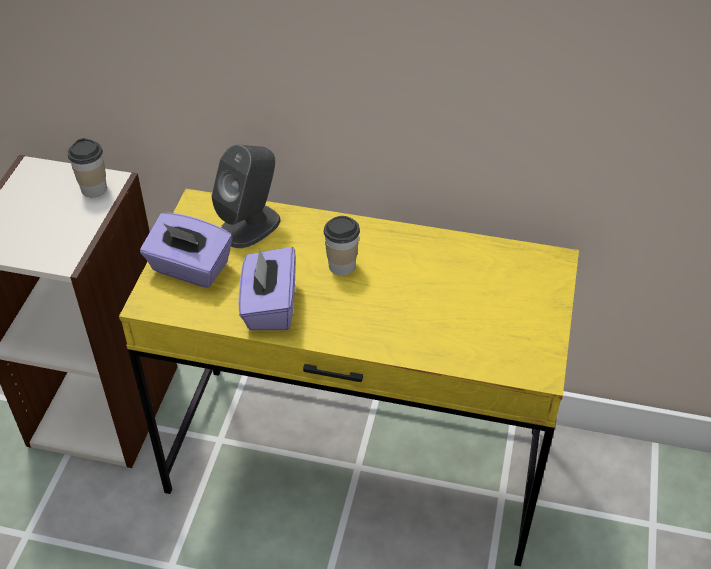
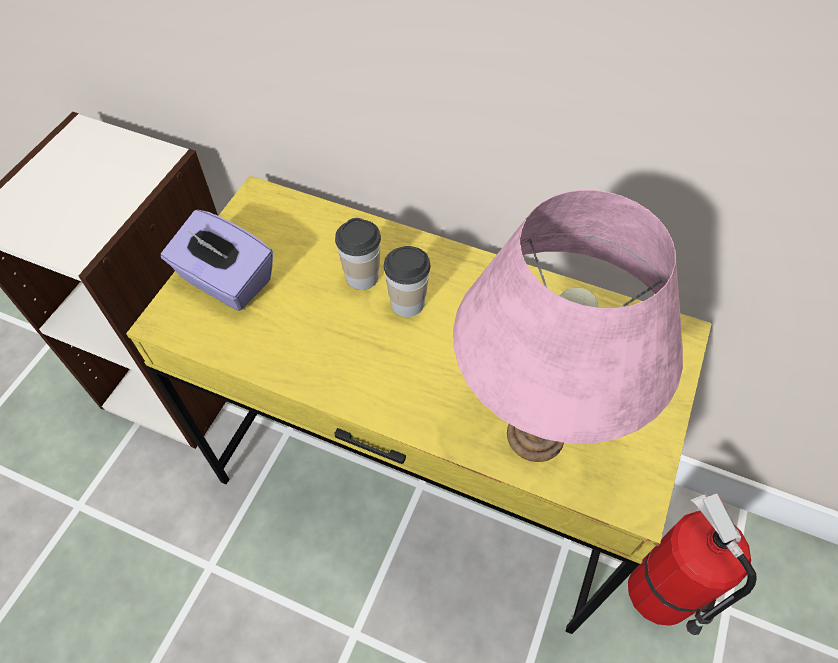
camera: 10 degrees right, 10 degrees up
(94, 189) = (140, 164): cup -> cup (362, 277)
(250, 225) = (311, 233): grey speaker -> none
(269, 306) = (306, 348): purple tissue box -> none
(461, 340) = (536, 435): none -> pink table lamp
(595, 522) = (662, 594): none -> fire extinguisher

